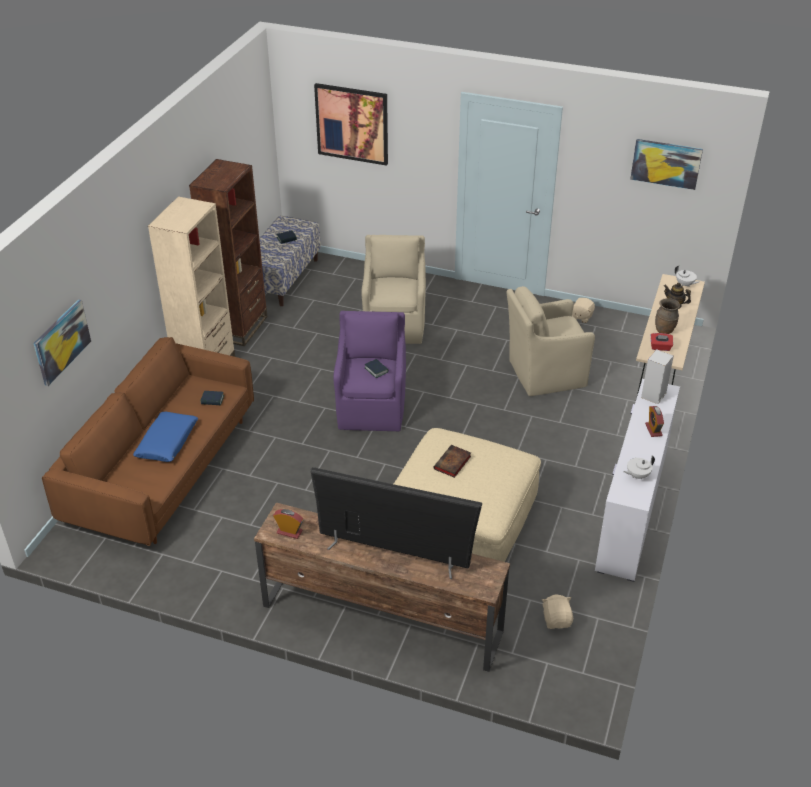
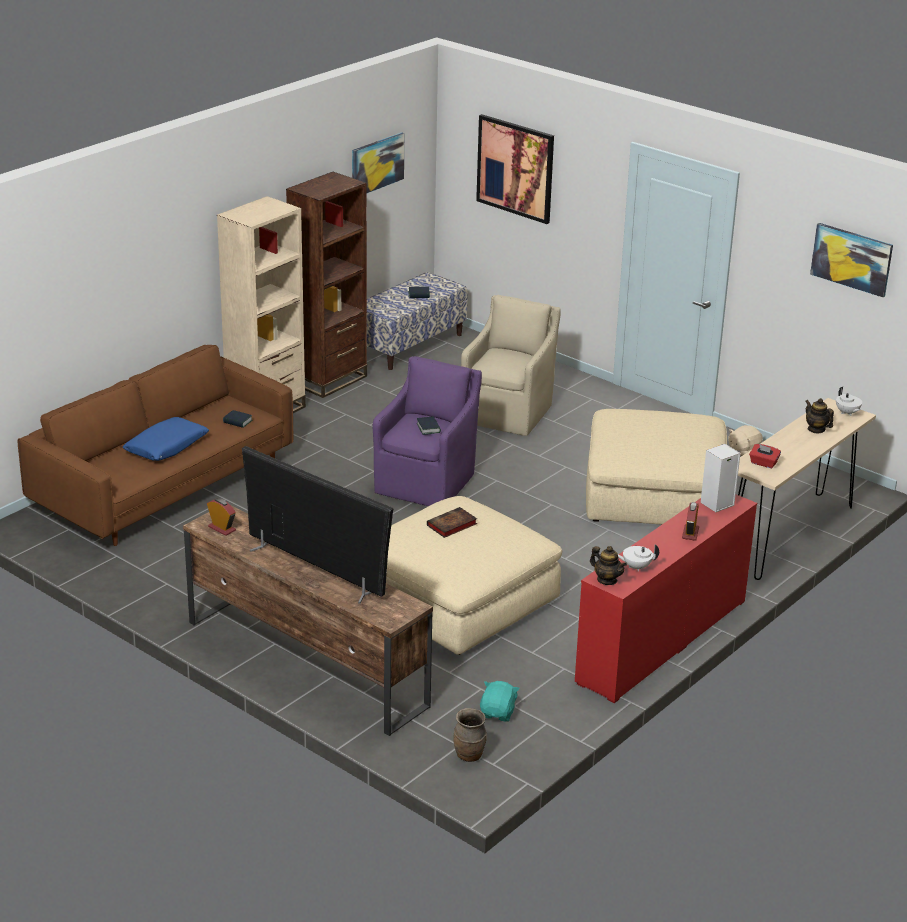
camera: 20 degrees right, 10 degrees down
(61, 341) = (76, 301): picture -> picture (377, 164)
(544, 374) = (654, 494): beige armchair -> beige ottoman
(557, 620) = (498, 713): beige plush toy -> turquoise plush toy
(625, 495) = (607, 580): none -> teapot
(631, 510) = (661, 640): white dresser -> red dresser
(664, 331) = (782, 449): brown vase -> brown vase (469, 756)

